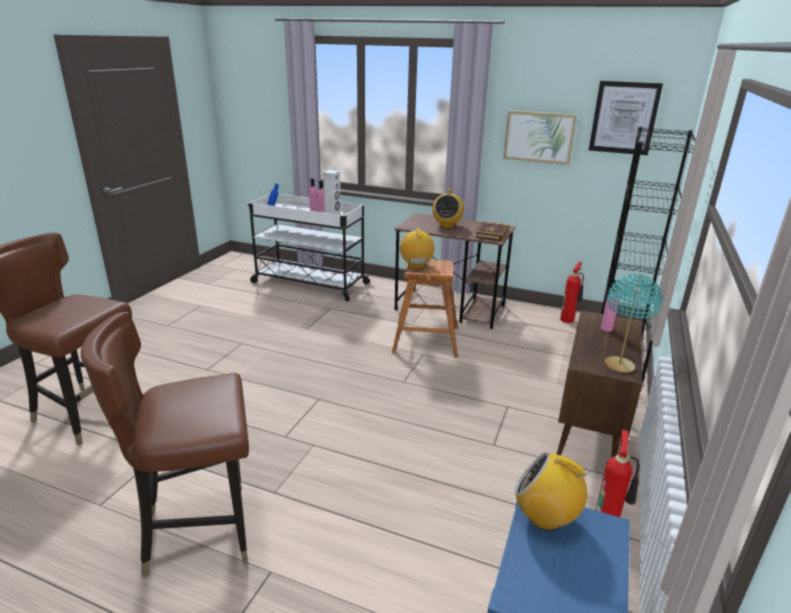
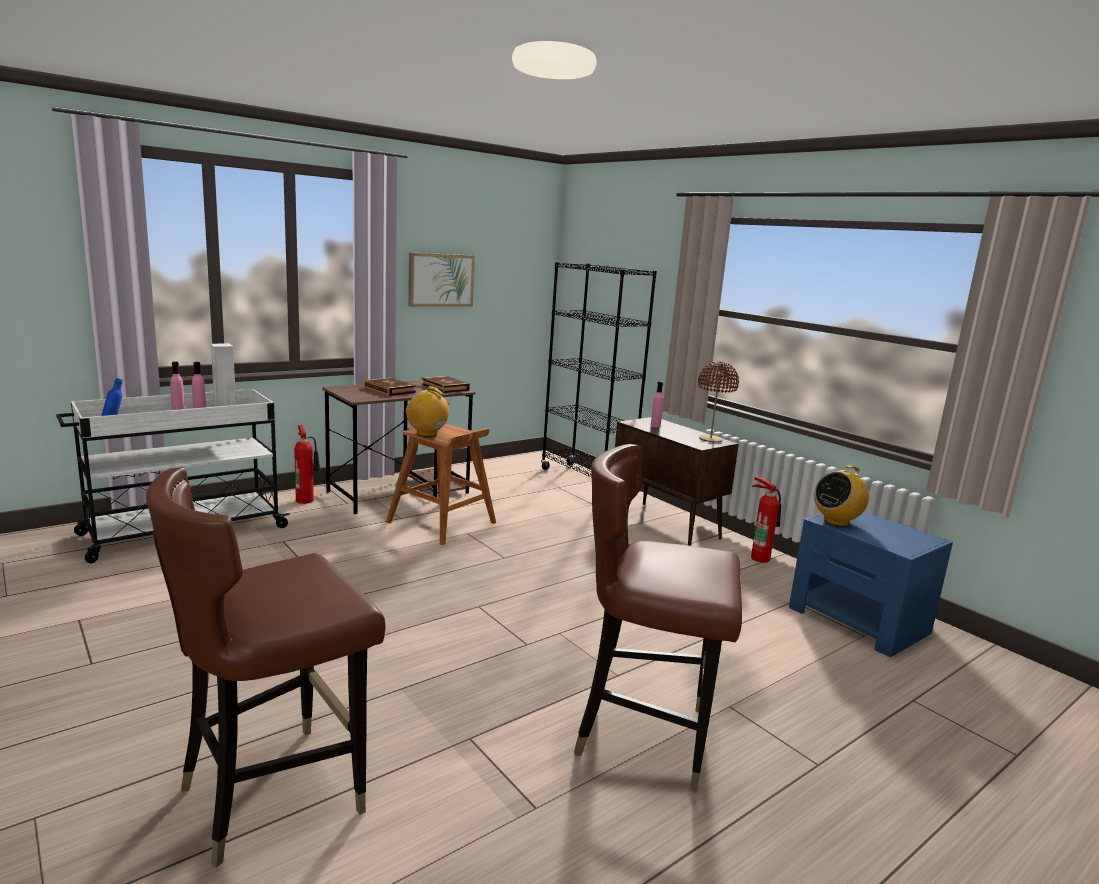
camera: 60 degrees left, 10 degrees down
(200, 531) = (645, 735): brown chair -> brown chair turned 90 degrees clockwise
(446, 225) = (389, 390): radio -> book
(568, 320) = (500, 465): fire extinguisher -> fire extinguisher (306, 500)
(619, 365) = (710, 439): turquoise table lamp -> brown table lamp
(624, 118) = (509, 257): picture -> none

